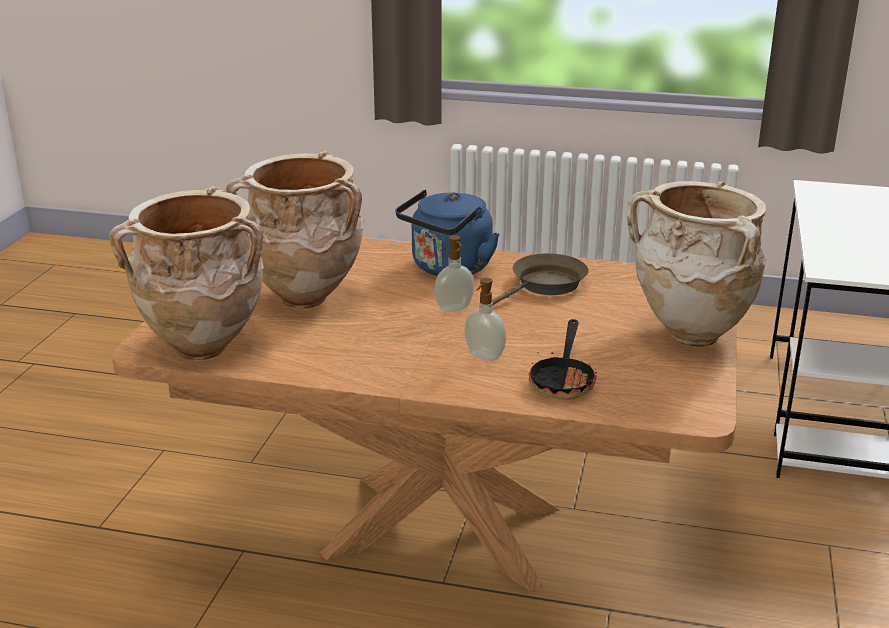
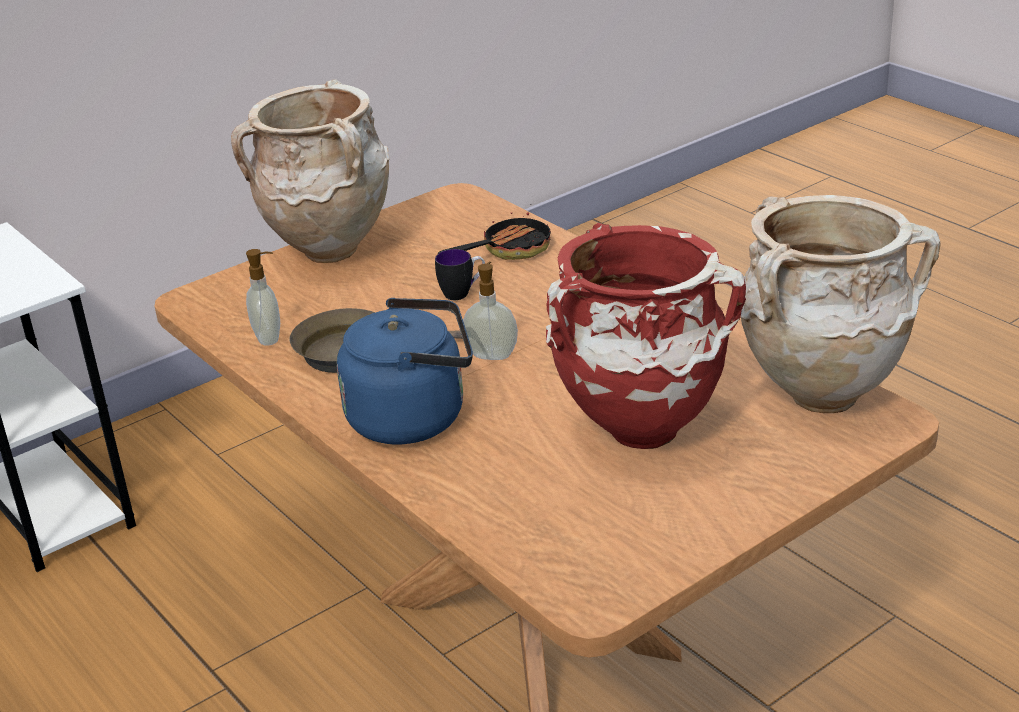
camera: 140 degrees left, 5 degrees up
(307, 298) = (637, 432): beige vase -> red vase
(484, 356) = (542, 292): soap dispenser -> soap dispenser (269, 338)
(540, 338) = (462, 293): none -> mug

